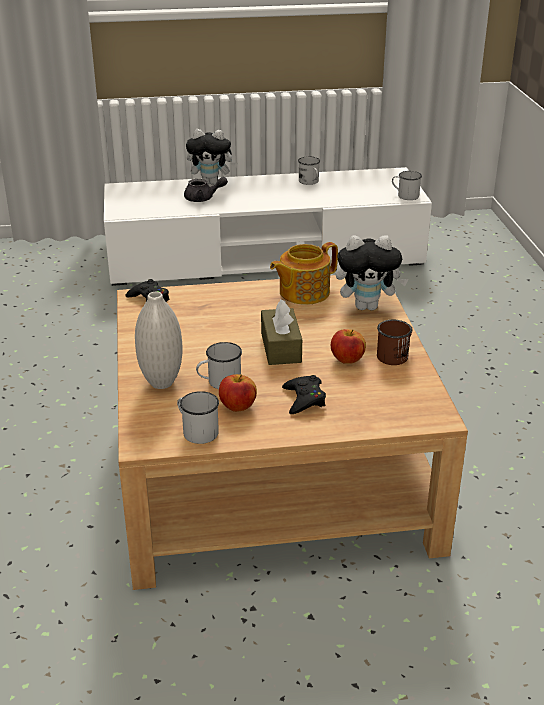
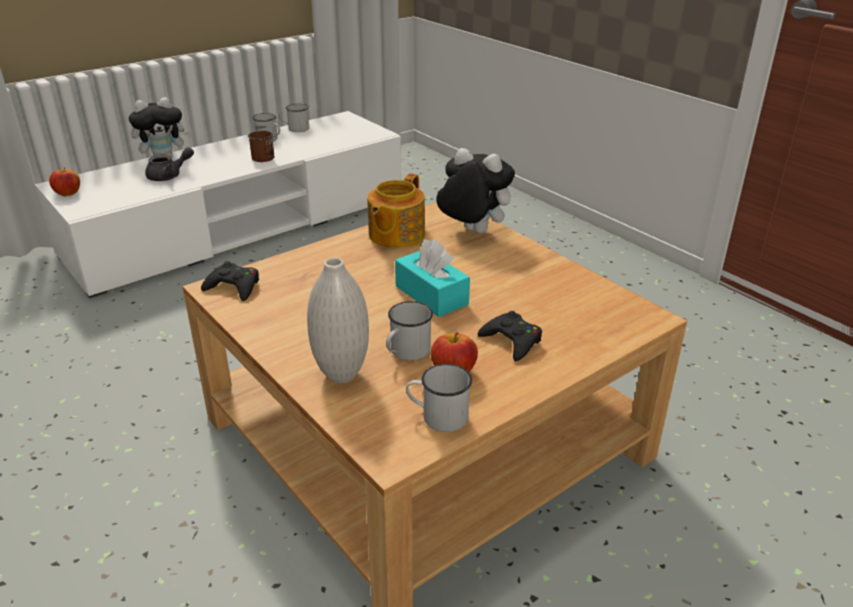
camera: 30 degrees left, 0 degrees up
(281, 347) = (431, 295): brown tissue box -> turquoise tissue box
(347, 359) = (508, 287): apple -> apple (68, 194)
(367, 306) = (471, 232): plush toy -> plush toy turned 120 degrees counterclockwise
(395, 355) = (547, 270): brown mug -> brown mug (264, 156)
(405, 195) = (371, 134): white mug -> white mug (295, 129)

